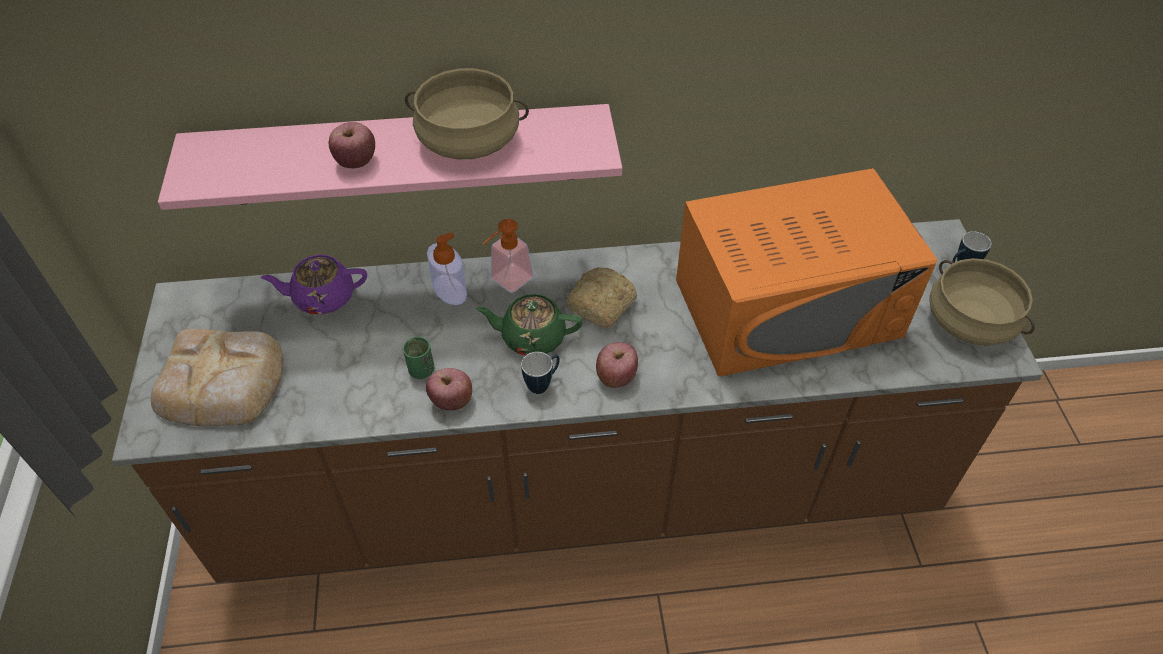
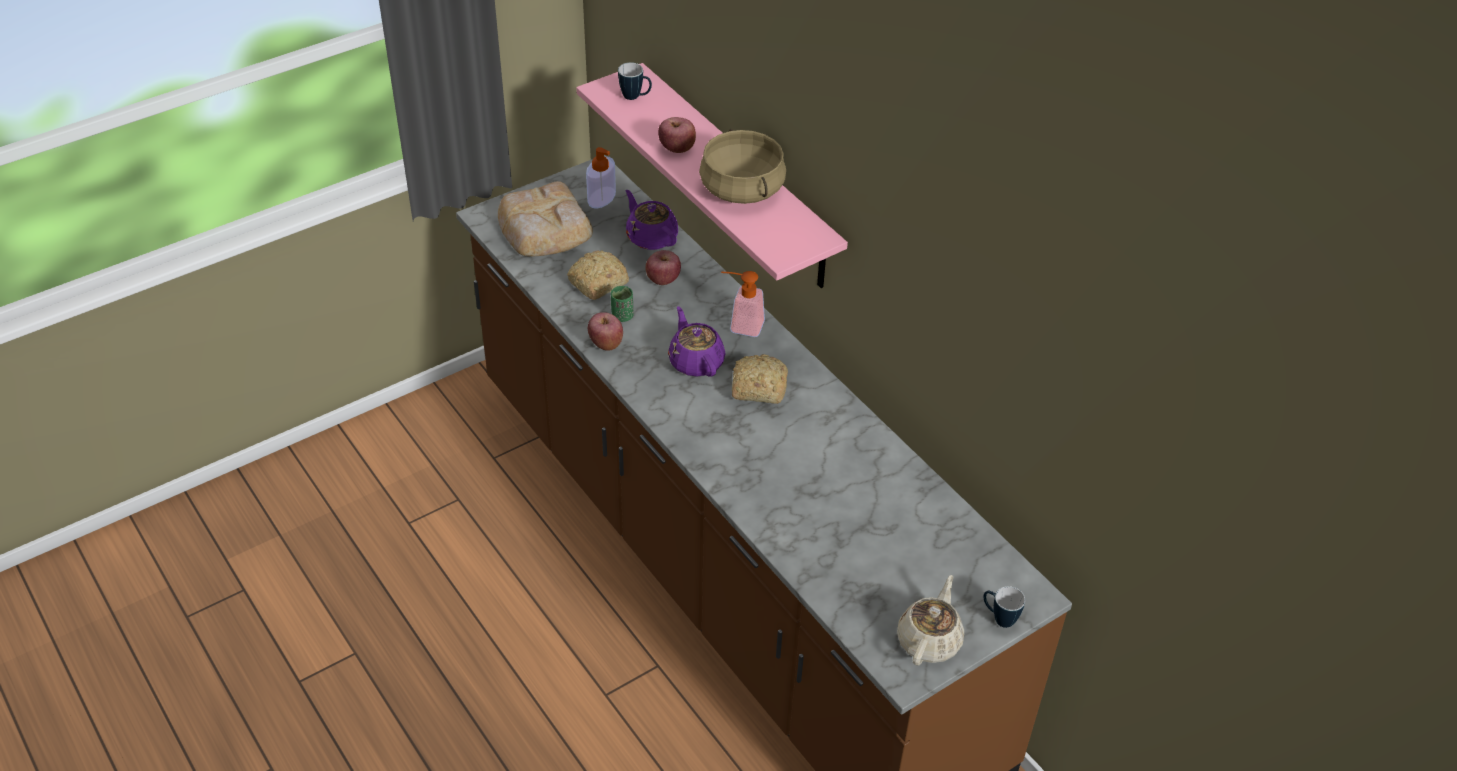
camera: 60 degrees right, 5 degrees down
(353, 372) = (596, 283): none -> bread
(449, 290) = (708, 298): soap dispenser -> soap dispenser (601, 197)
(532, 337) = (696, 361): green teapot -> purple teapot
(543, 384) = (655, 384): mug -> mug (635, 97)
(616, 377) = (691, 423): apple -> apple (663, 279)
(788, 308) = (846, 505): orange microwave -> none
(971, 321) = (929, 640): beige cooking pot -> beige teapot

